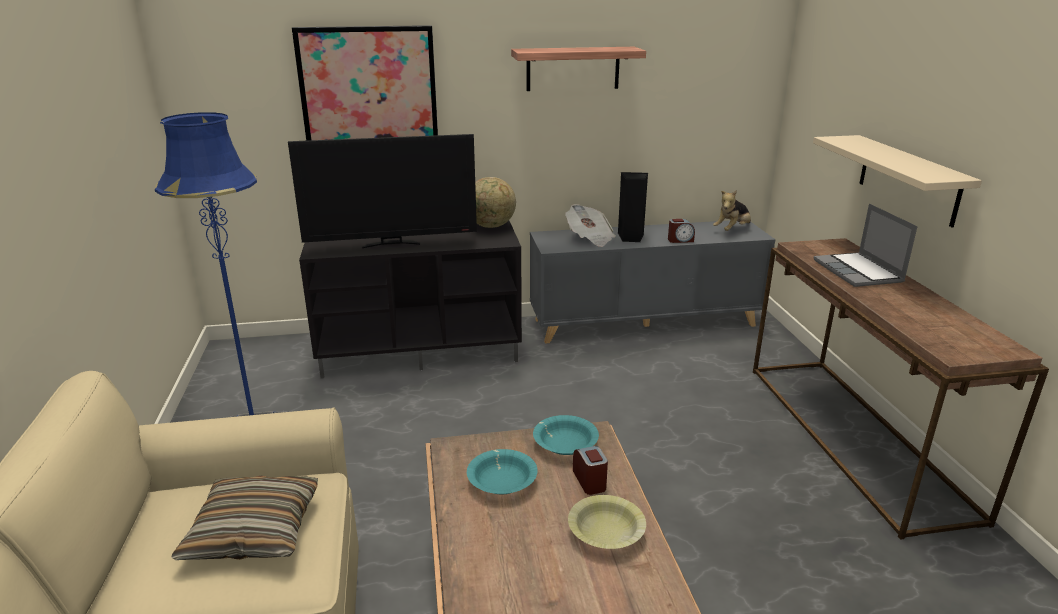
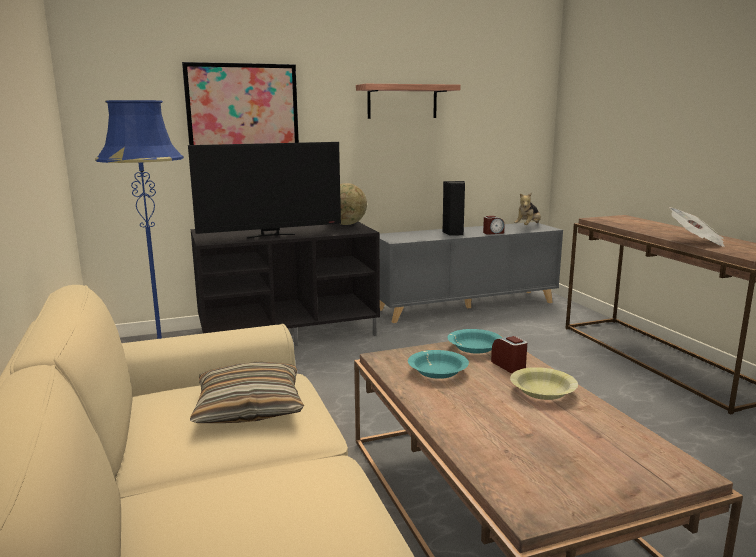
camera: 10 degrees left, 10 degrees down
(590, 238) = (422, 235): newspaper -> newspaper (696, 242)
(859, 272) = (650, 227): laptop -> none
(908, 179) = (672, 159): beige shelf -> none

